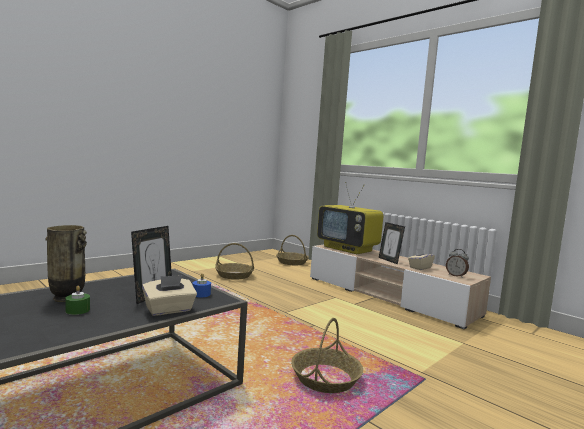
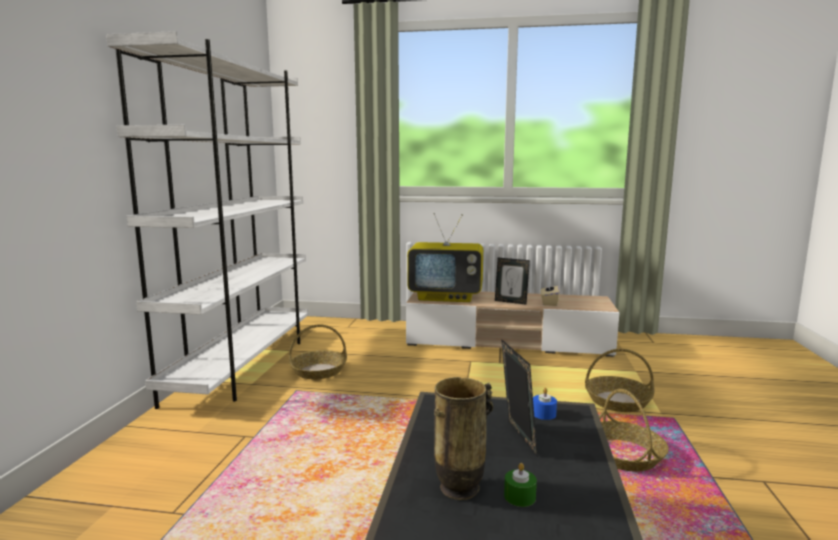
camera: 35 degrees left, 5 degrees up
(169, 310) = (580, 447): beige tissue box -> none
(204, 263) = (243, 366): none -> white bookcase
(291, 262) = (345, 329): basket -> basket (617, 401)
(456, 276) = (590, 304): alarm clock -> none

